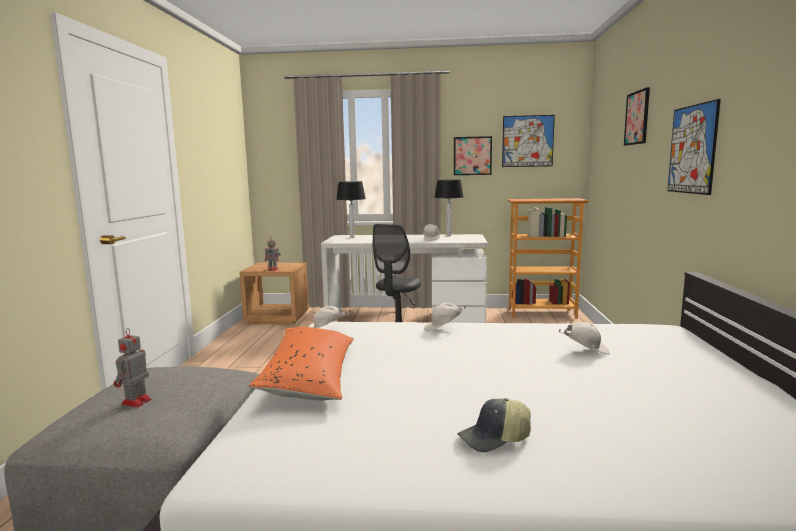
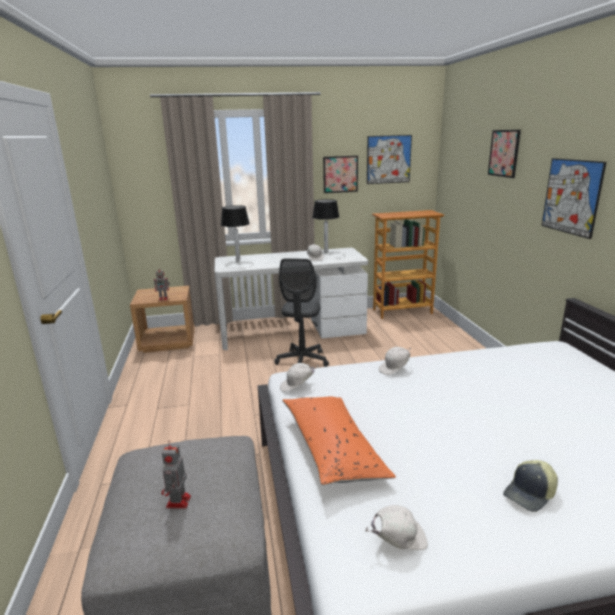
camera: 15 degrees left, 10 degrees up
(585, 350) = (521, 381): white cap -> white cap (398, 540)

